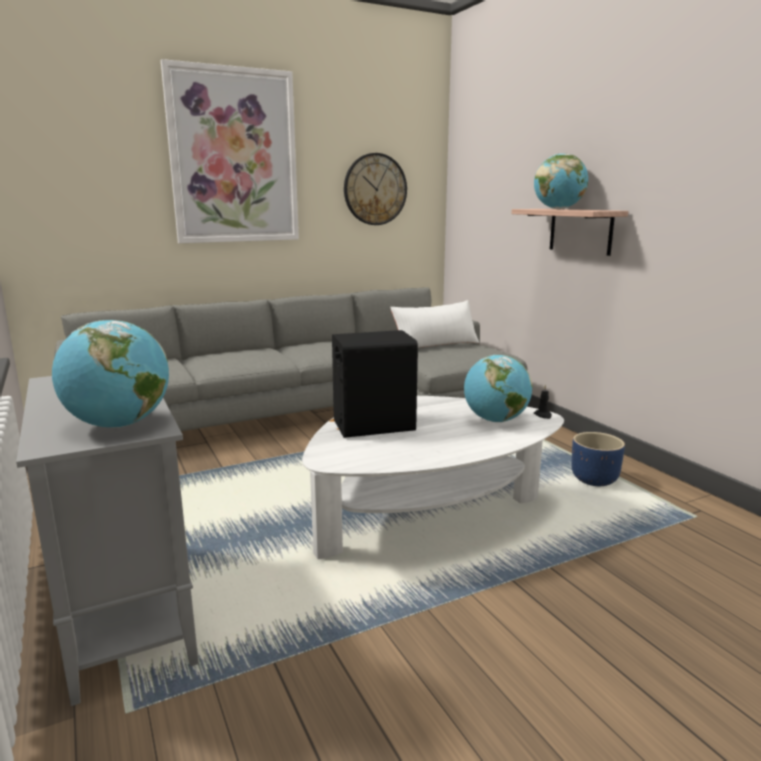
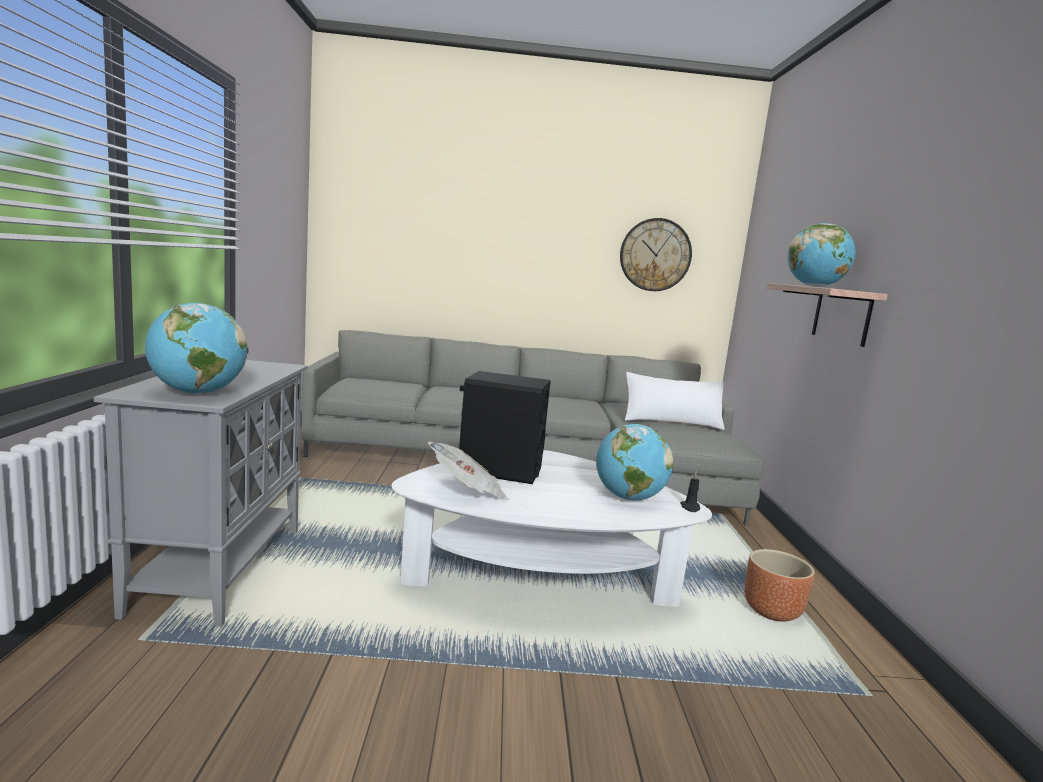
camera: 25 degrees right, 5 degrees down
(234, 157) = (513, 211): picture -> none
(377, 452) = (468, 492): none -> newspaper
(594, 480) = (772, 611): blue planter -> brown planter

